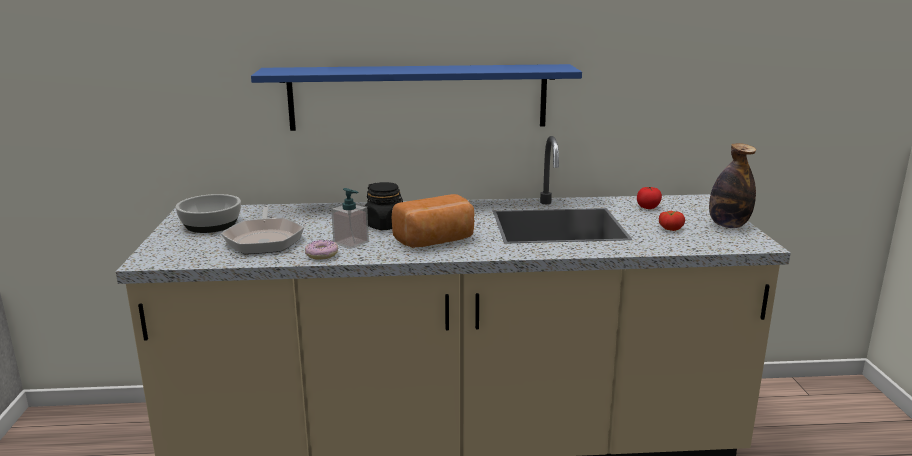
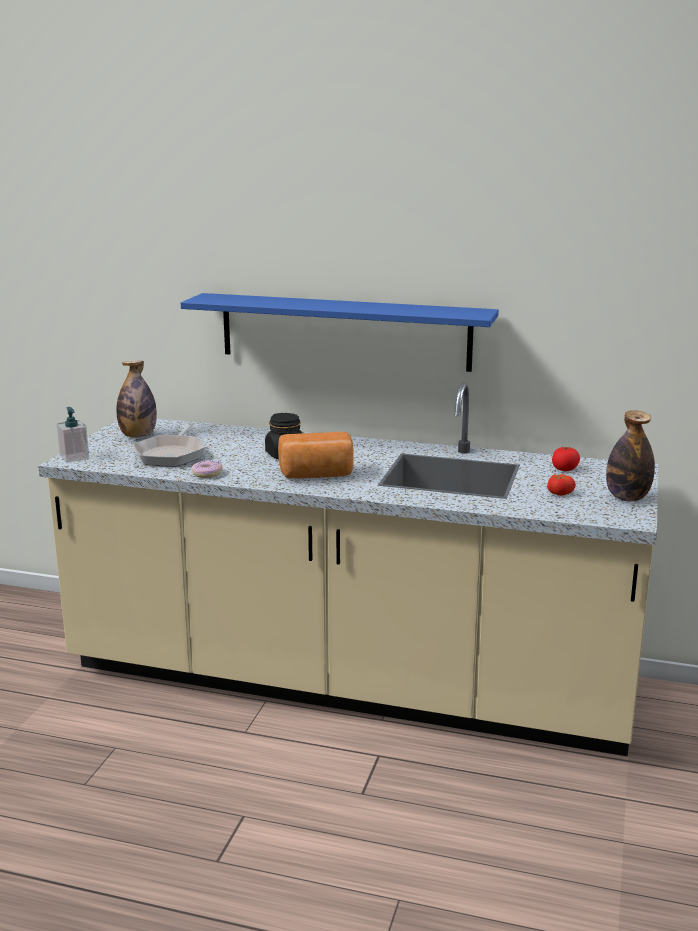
camera: 20 degrees right, 0 degrees up
(210, 225) = (138, 436): bowl -> bottle
(351, 242) = (241, 466): soap dispenser -> soap dispenser (74, 457)

